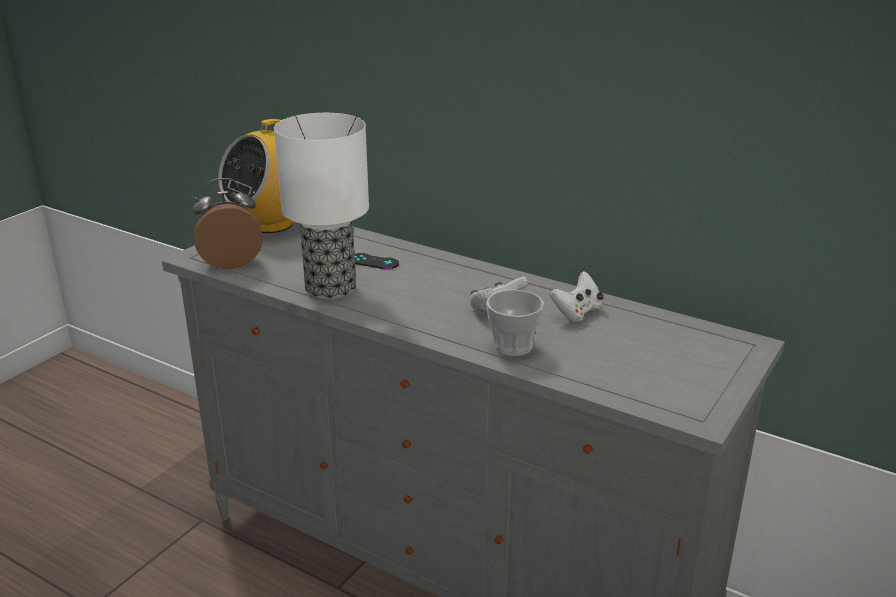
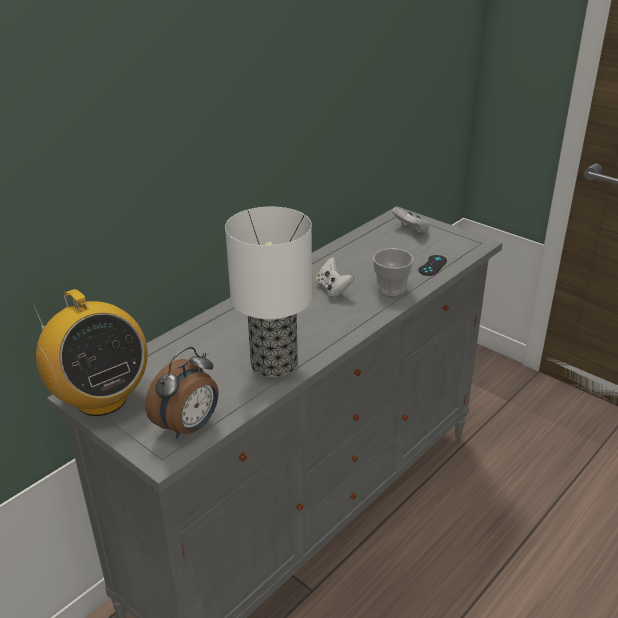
camera: 80 degrees left, 5 degrees up
(231, 262) = (189, 427): alarm clock -> alarm clock turned 135 degrees counterclockwise
(373, 261) = (228, 339): black game controller -> black game controller (432, 265)
(577, 312) = (348, 260): white game controller -> white game controller (411, 230)

